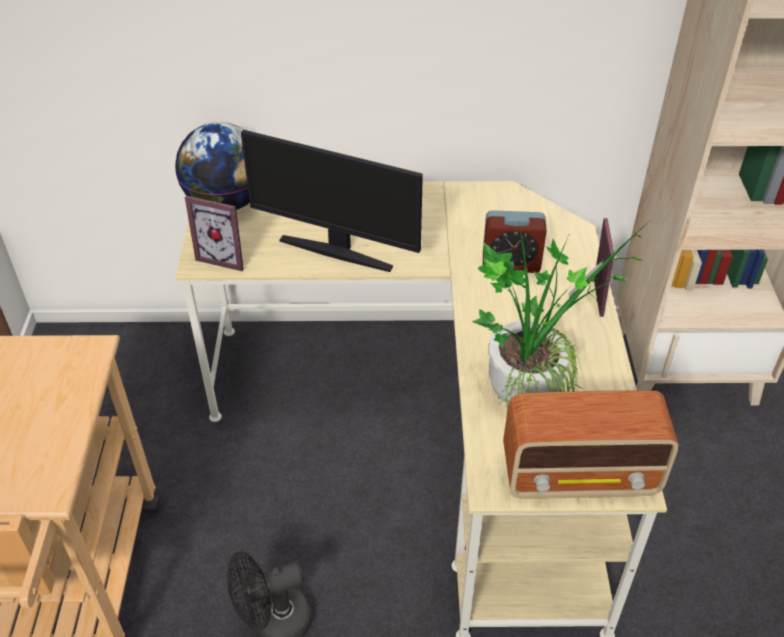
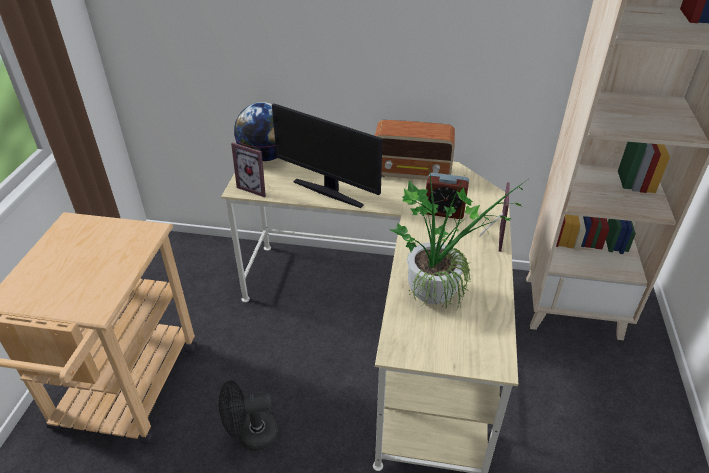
camera: 10 degrees right, 5 degrees down
(581, 476) = (460, 352): radio -> radio (413, 172)

